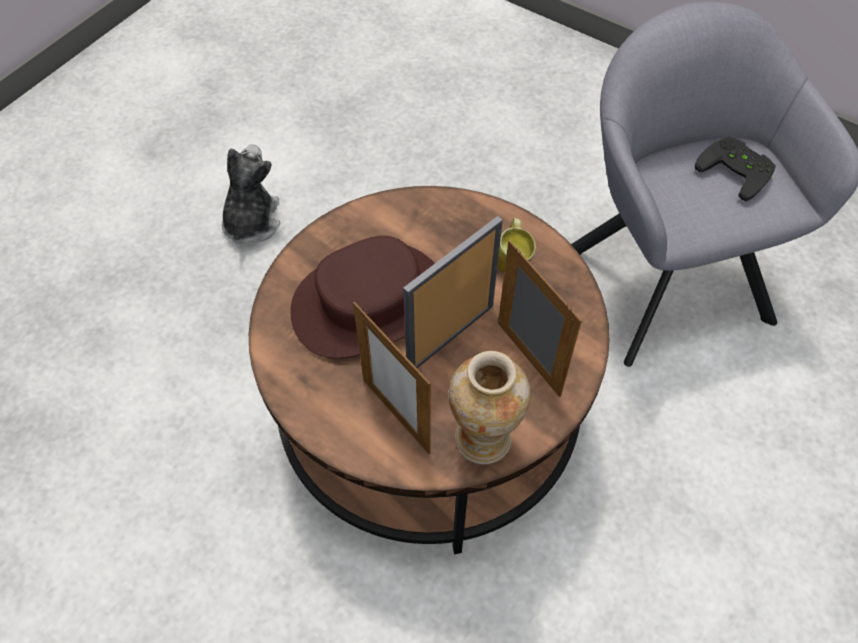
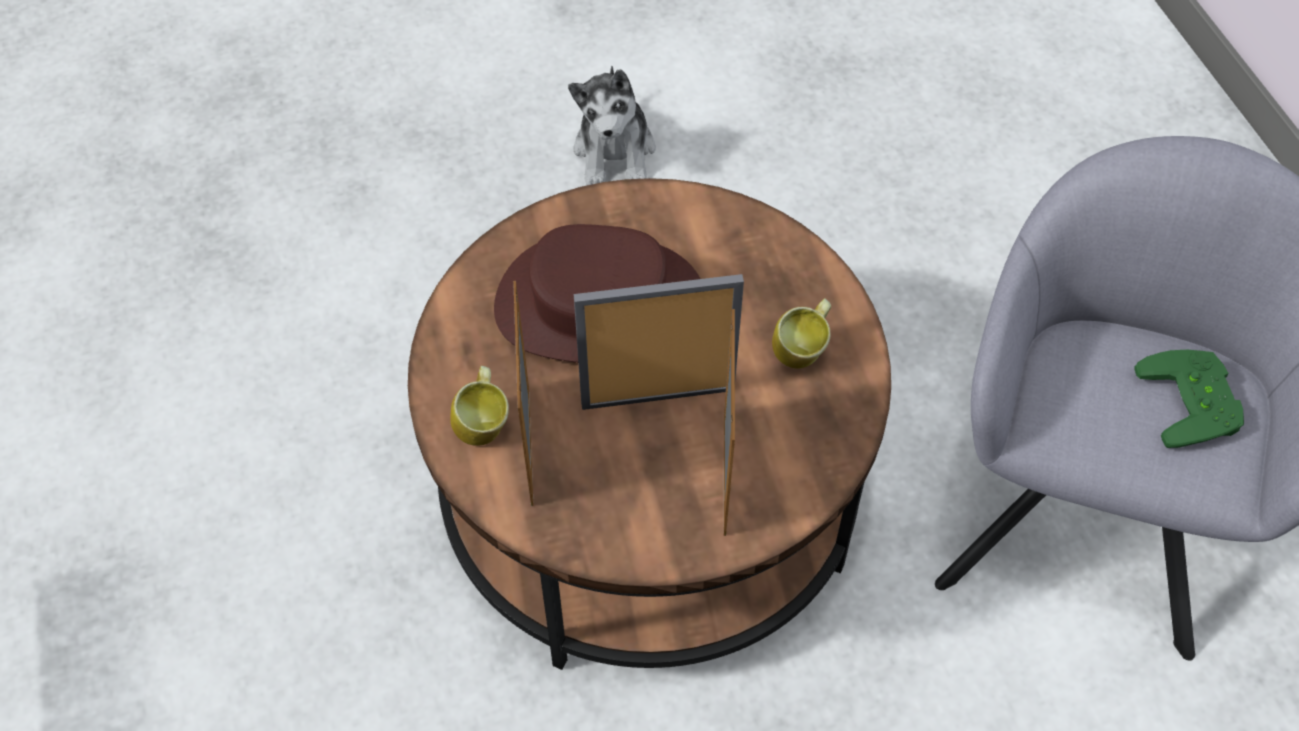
camera: 35 degrees right, 0 degrees up
(251, 222) = (615, 151): plush toy -> plush toy turned 135 degrees clockwise
(355, 420) = (484, 424): none -> mug
(483, 439) = (600, 527): vase -> none
(737, 170) = (1195, 403): black game controller -> green game controller

